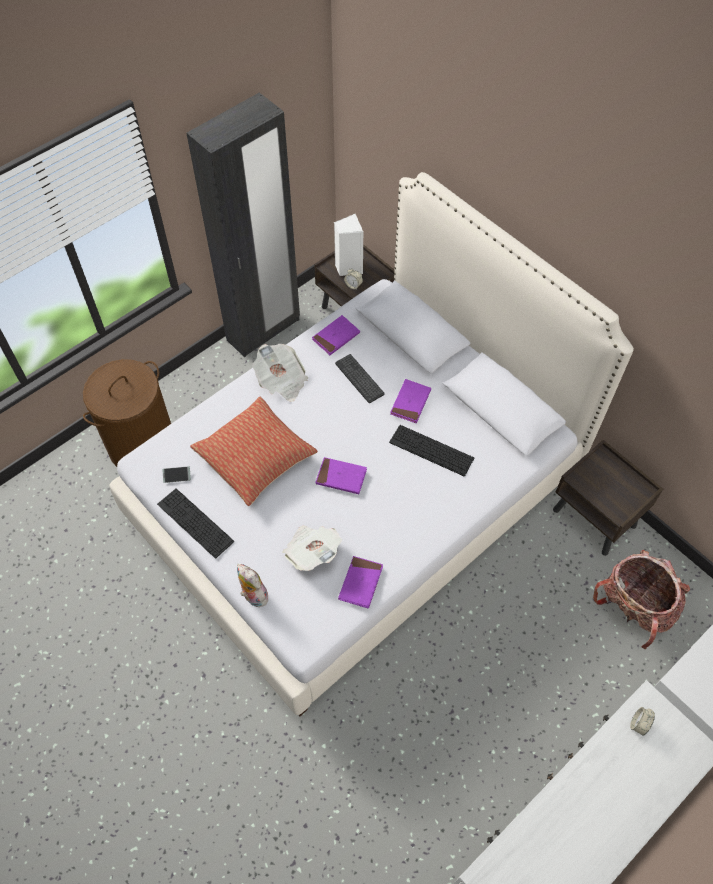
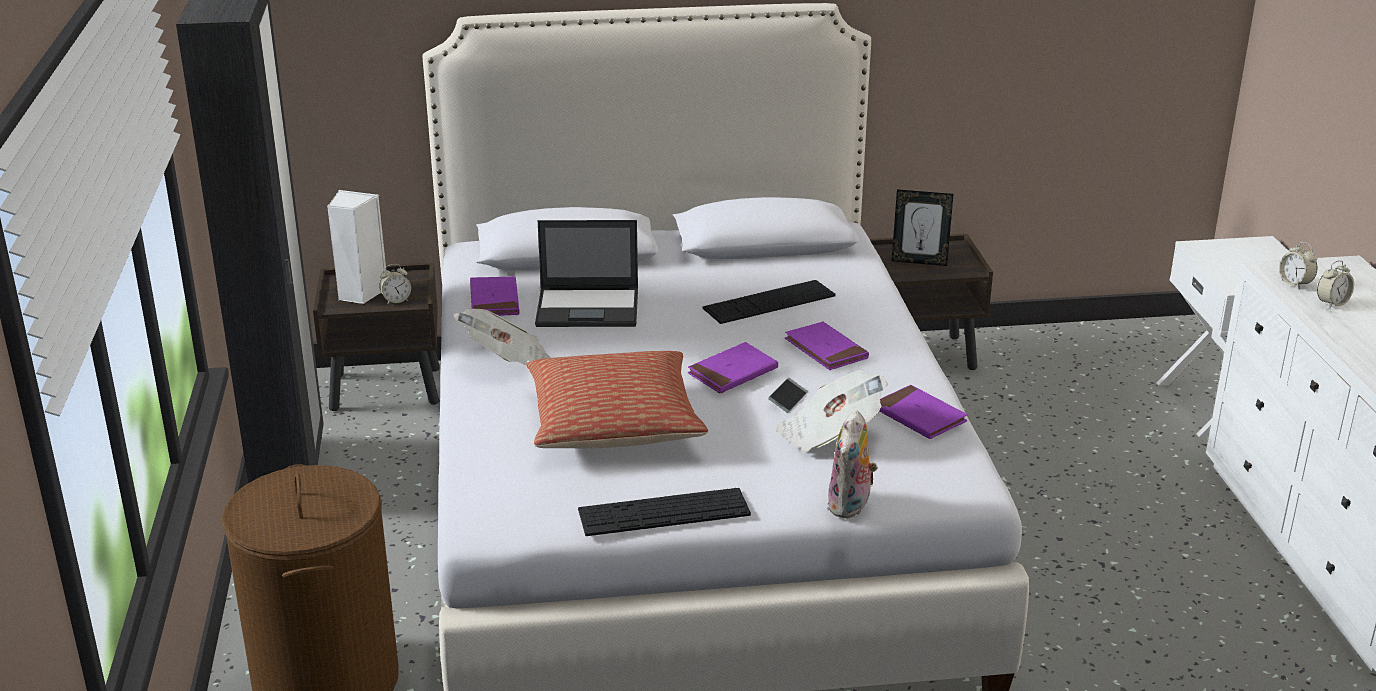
camera: 55 degrees left, 30 degrees down
(177, 476) = (557, 499): phone -> phone (787, 400)
(253, 596) = (851, 506): plush toy -> plush toy turned 60 degrees counterclockwise
(359, 379) = (589, 308): keyboard -> laptop
(410, 402) = (677, 290): purple book -> purple book (826, 350)
(605, 482) = (919, 261): none -> picture frame
(626, 757) = (1332, 303): none -> alarm clock
(633, 608) = (1063, 381): backpack -> none

